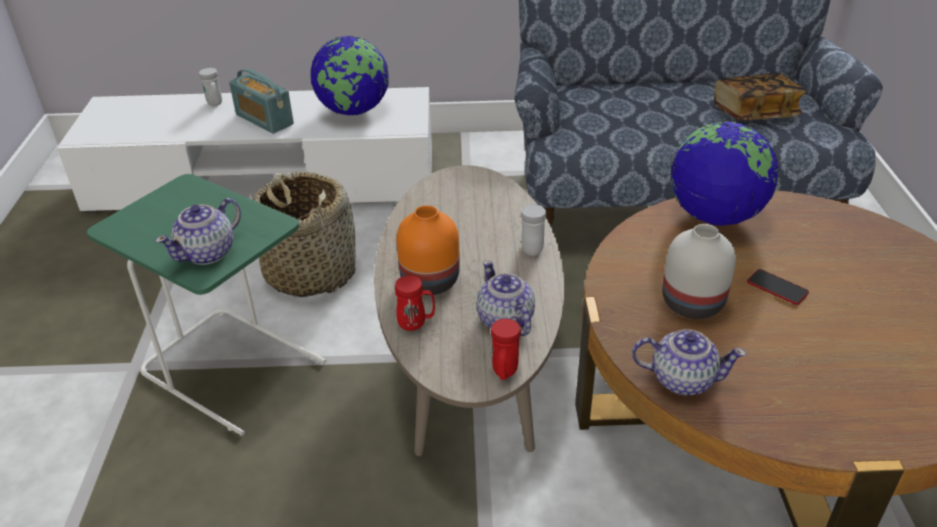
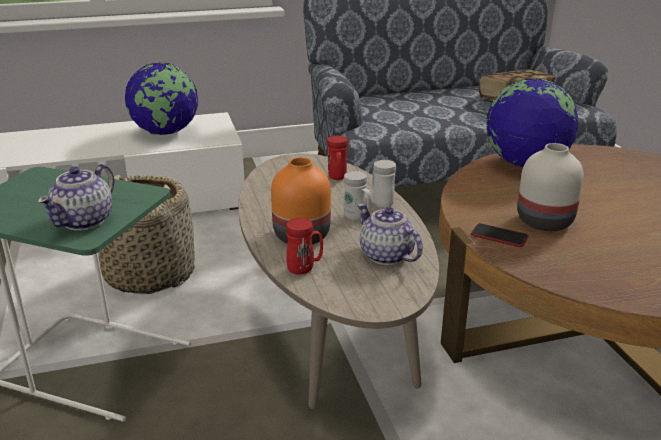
camera: 15 degrees left, 10 degrees down
(215, 104) = (28, 138): white mug -> white mug (357, 218)
(264, 119) = (81, 145): radio -> none
(504, 373) = (407, 294): red mug -> red mug (337, 178)
(681, 379) = (570, 274): teapot -> none
(777, 288) = (605, 204): phone -> phone (499, 236)

